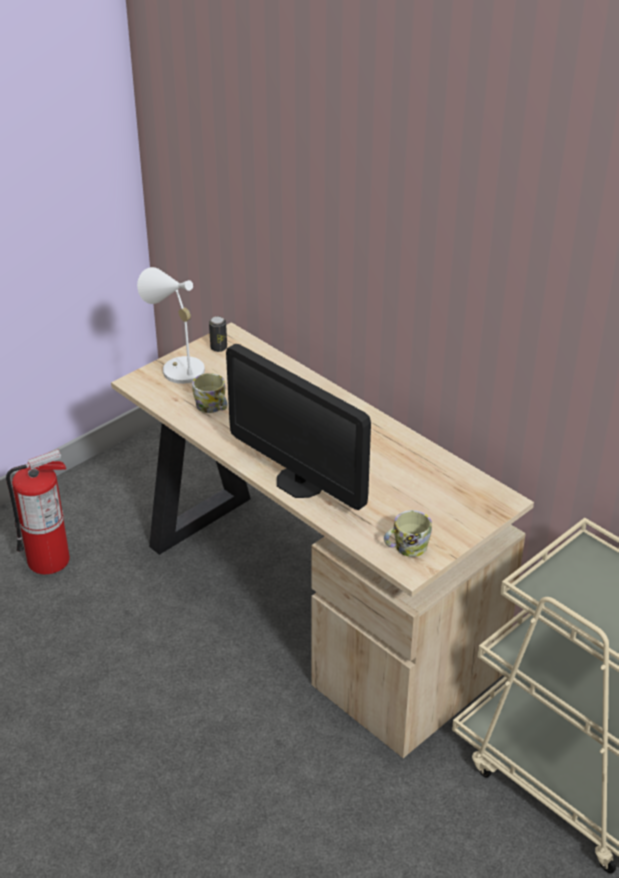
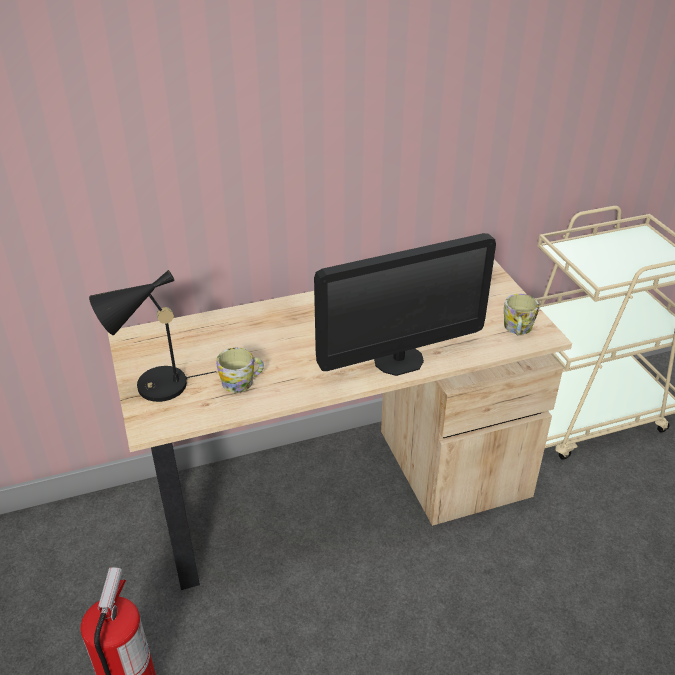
camera: 65 degrees left, 0 degrees up
(178, 369) = (154, 388): white table lamp -> black table lamp
(218, 348) = (144, 350): can -> none

